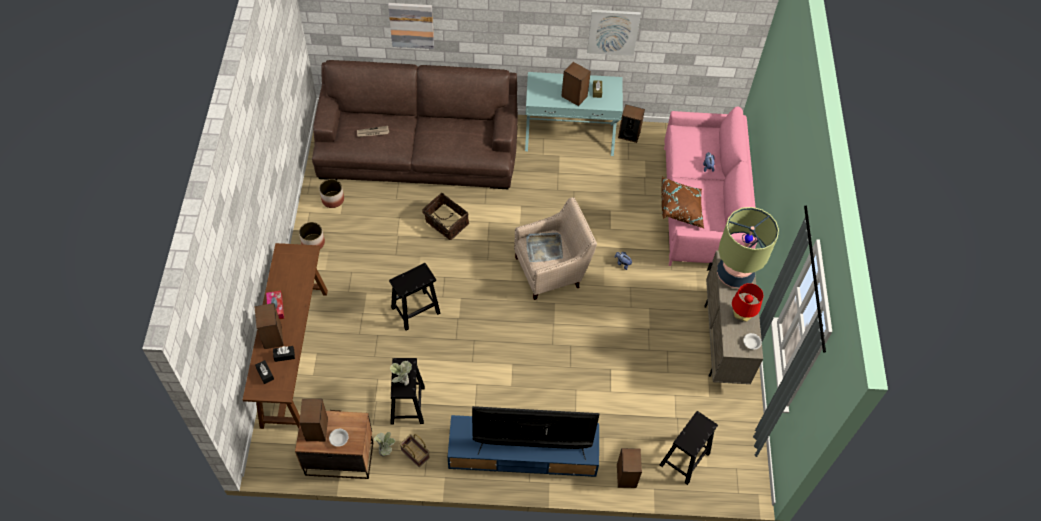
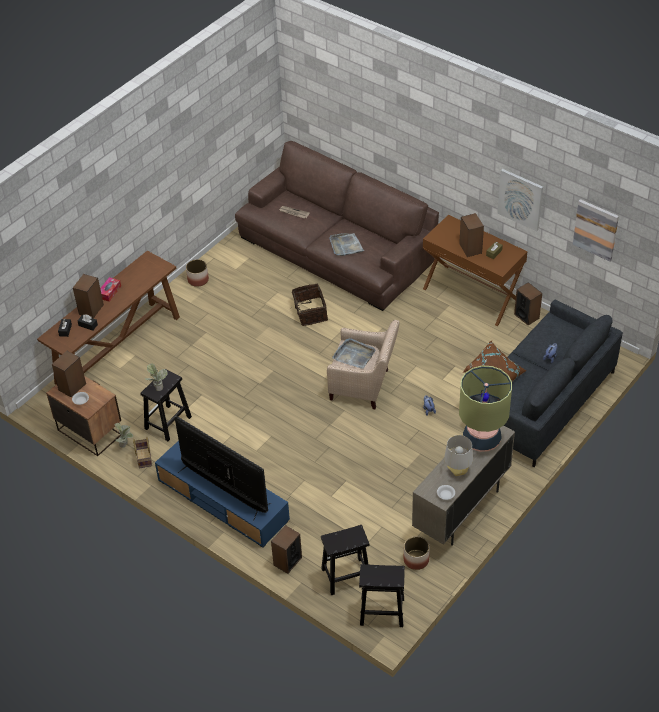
camera: 40 degrees right, 10 degrees down
(332, 199) = (238, 256): planter -> planter (416, 559)
(411, 25) = (360, 132): picture -> picture (596, 229)
(415, 311) = (231, 362): black stool -> black stool (381, 612)
(449, 144) = (345, 246): none -> grey tray
(569, 136) = (472, 294): turquoise console table -> brown console table
(702, 207) = (541, 401): pink sofa -> grey sofa
(741, 315) = (457, 471): red table lamp -> grey table lamp

